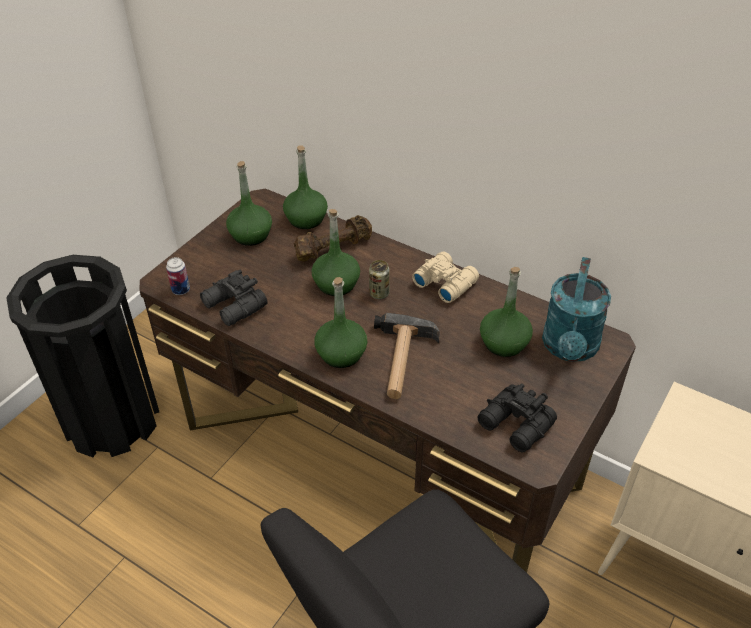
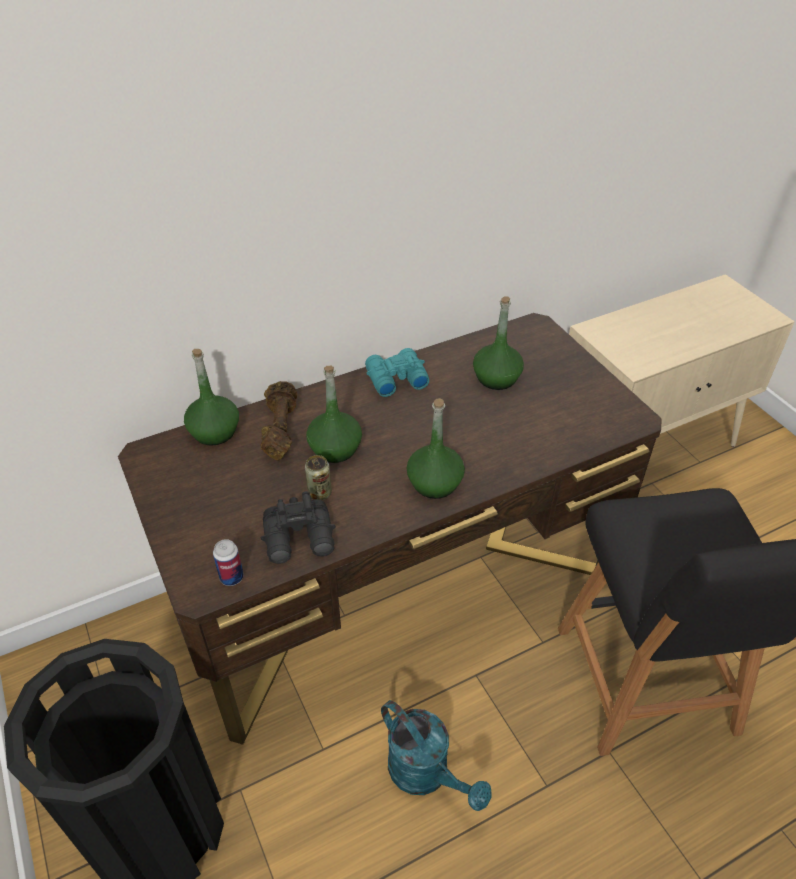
camera: 60 degrees left, 0 degrees up
(250, 235) = (196, 484): green bottle -> none
(379, 293) = (374, 425): can -> can (319, 493)
(402, 361) = (474, 447): hammer -> none
(445, 282) = (395, 378): beige binoculars -> turquoise binoculars
(515, 426) = (592, 413): black binoculars -> none
(570, 349) = (528, 347): turquoise watering can -> turquoise watering can (427, 774)

